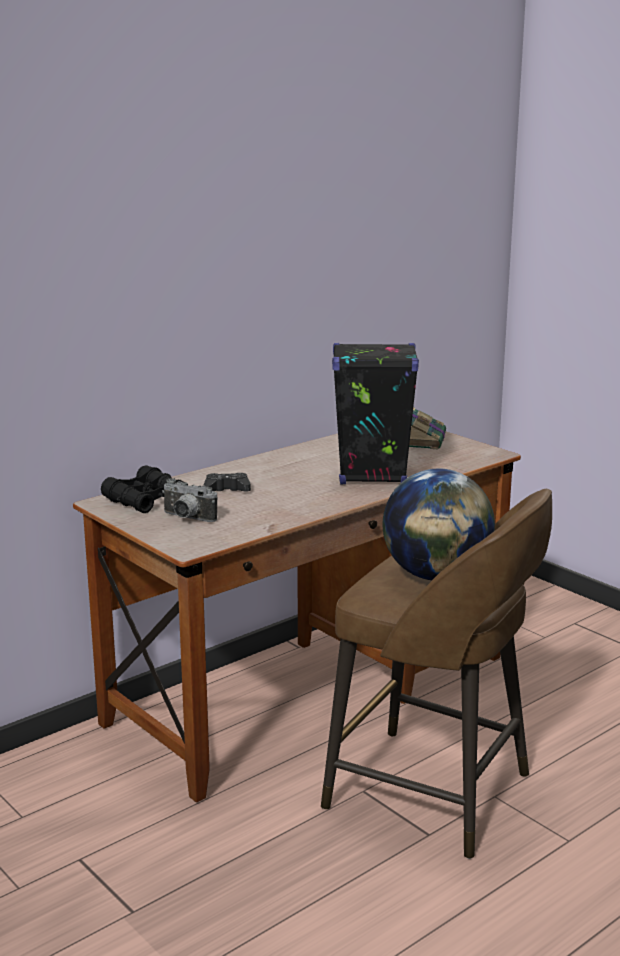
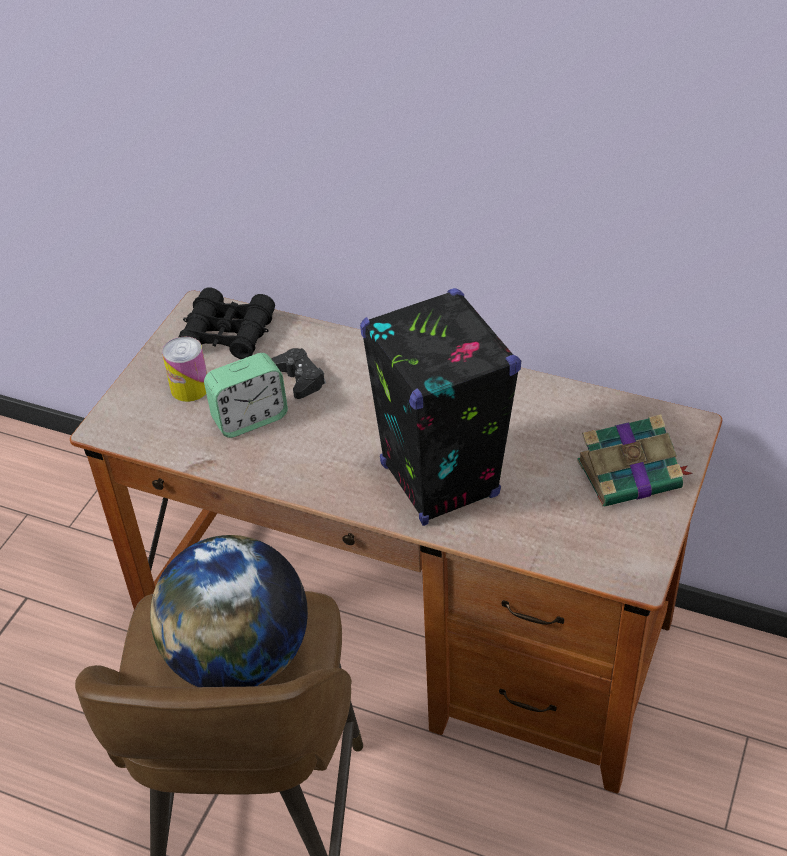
camera: 65 degrees right, 25 degrees up
(186, 518) = (190, 388): camera -> can
(246, 508) = (250, 418): none -> alarm clock

